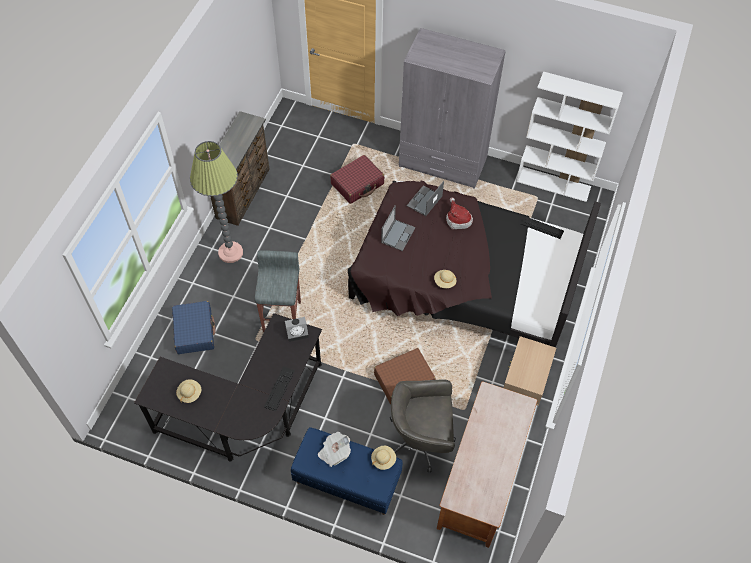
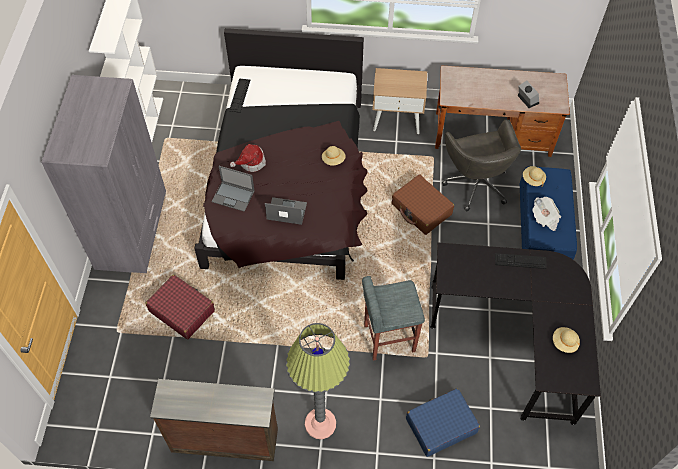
camera: 105 degrees left, 0 degrees up
(298, 332) = (451, 262): alarm clock -> alarm clock (526, 99)

